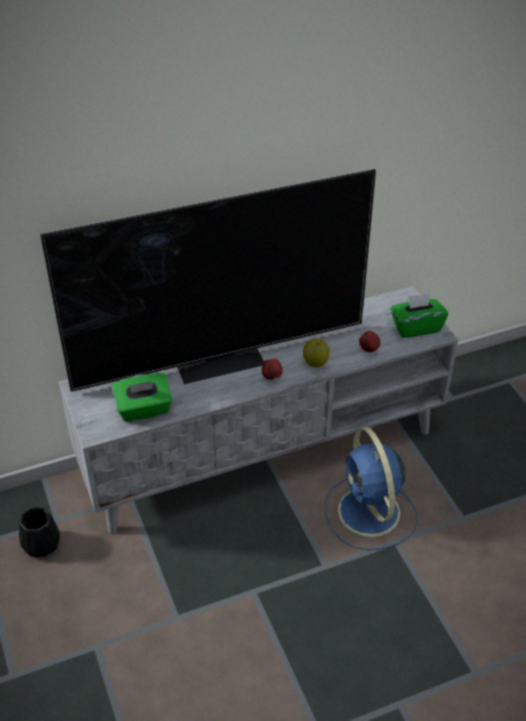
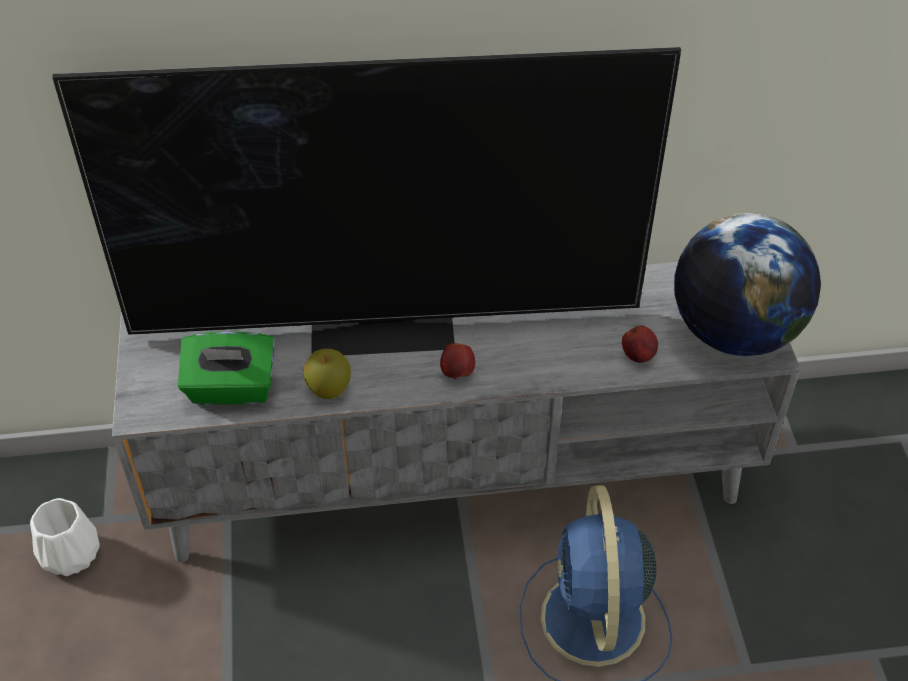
camera: 15 degrees right, 5 degrees up
(41, 544) = (70, 553): black vase -> white vase
(315, 362) = (539, 361): apple -> apple (329, 388)
(416, 327) = (733, 332): green tissue box -> globe

